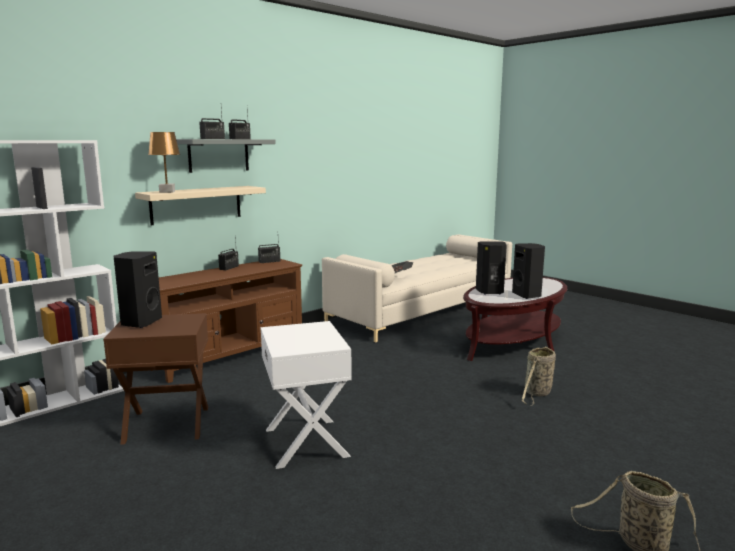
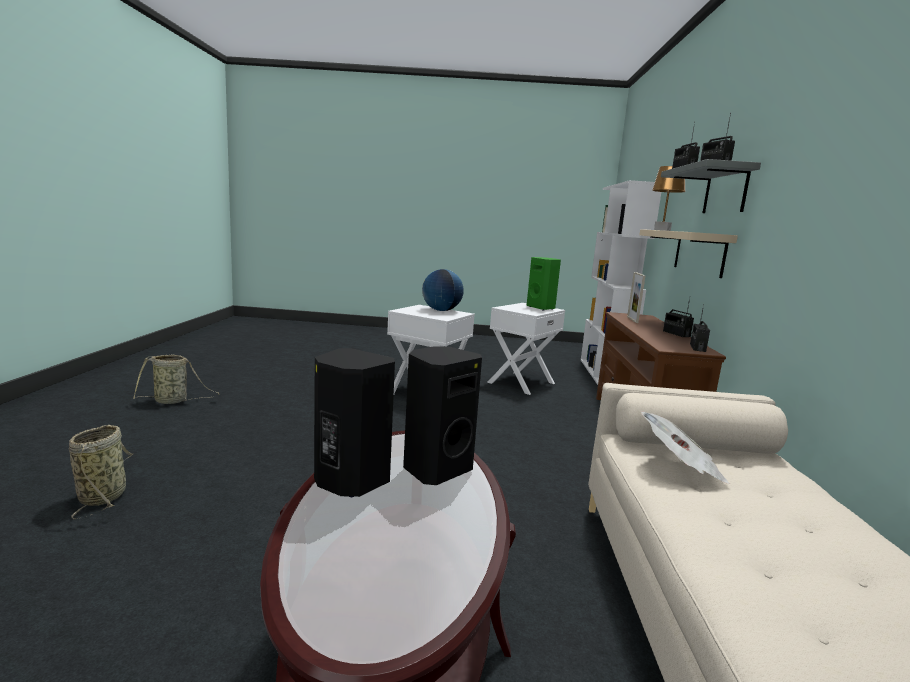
camera: 135 degrees right, 0 degrees up
(140, 322) = (541, 308): black speaker -> green speaker
(167, 425) = (520, 382): brown side table -> white side table
(190, 279) = (632, 319): none -> picture frame
(284, 337) = (441, 310): none -> globe
(537, 393) = (274, 494): basket -> basket (104, 495)

